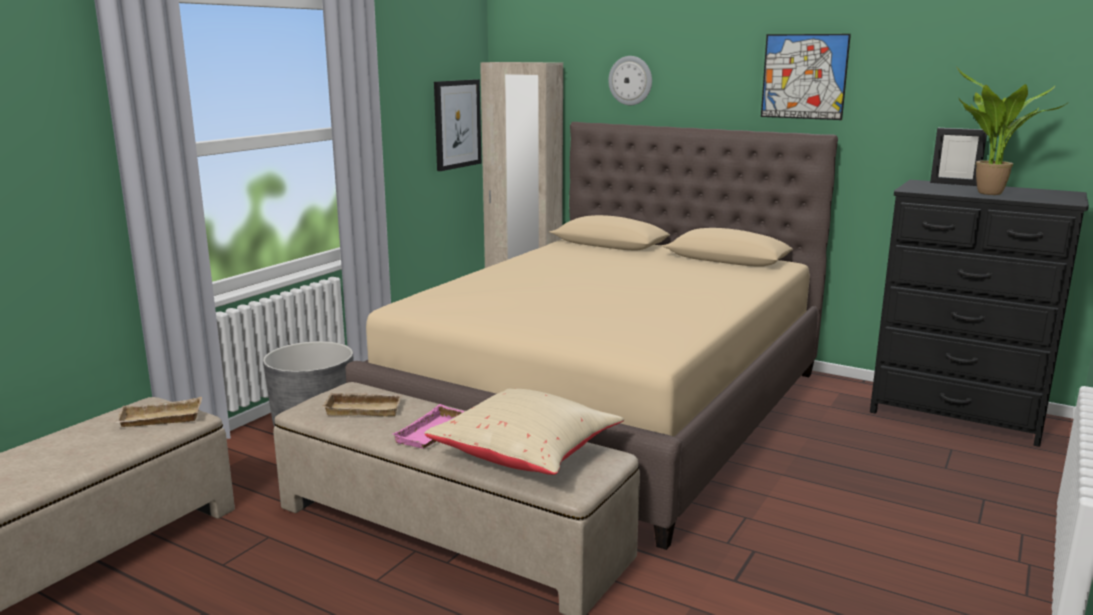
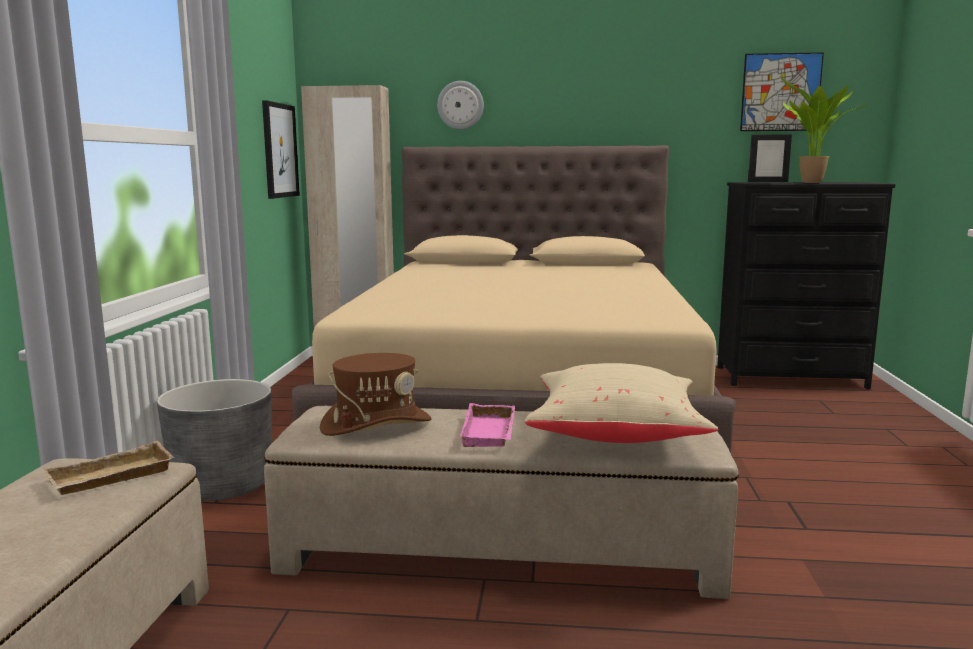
camera: 25 degrees left, 5 degrees down
(365, 408) = (376, 424): beige tray -> brown hat
(804, 76) = (630, 96): picture -> picture (780, 92)

